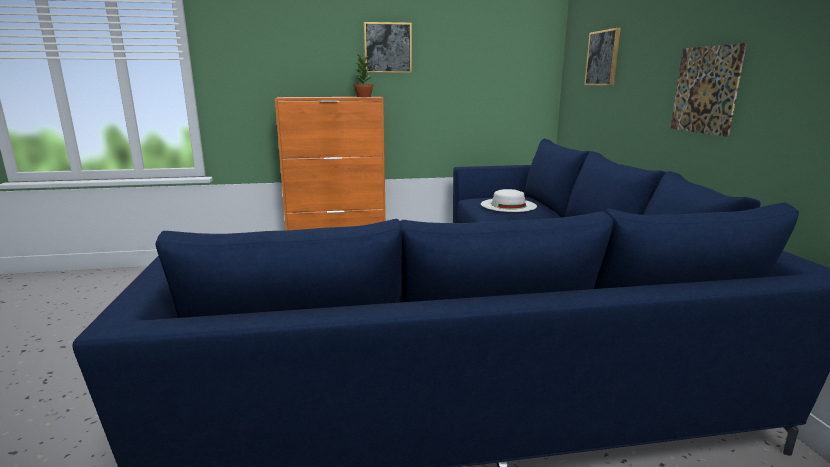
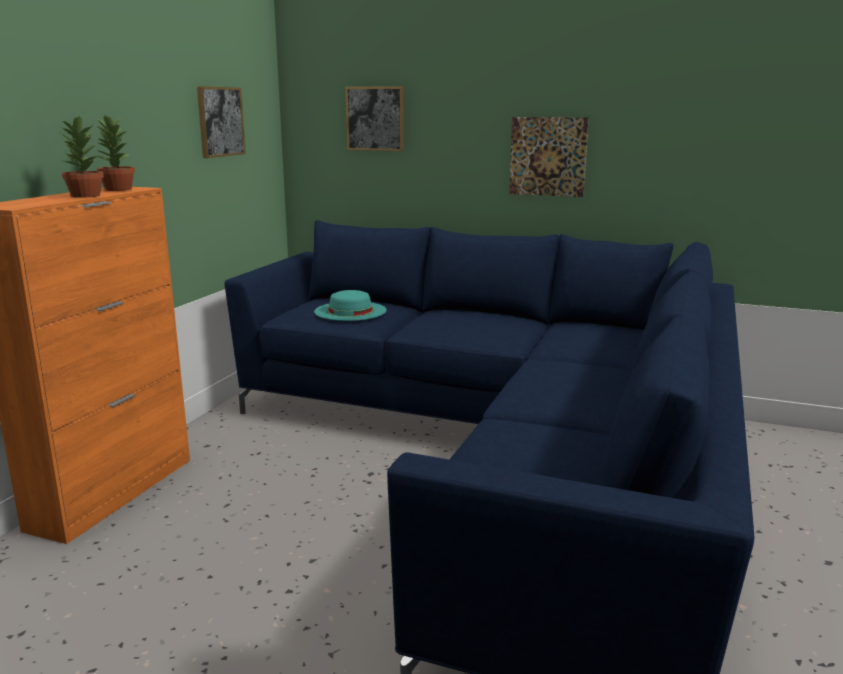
camera: 60 degrees left, 0 degrees up
(332, 97) = (85, 196): none -> potted plant
(388, 48) = (111, 102): picture -> picture (220, 121)
(508, 205) = (350, 311): white hat -> turquoise hat

